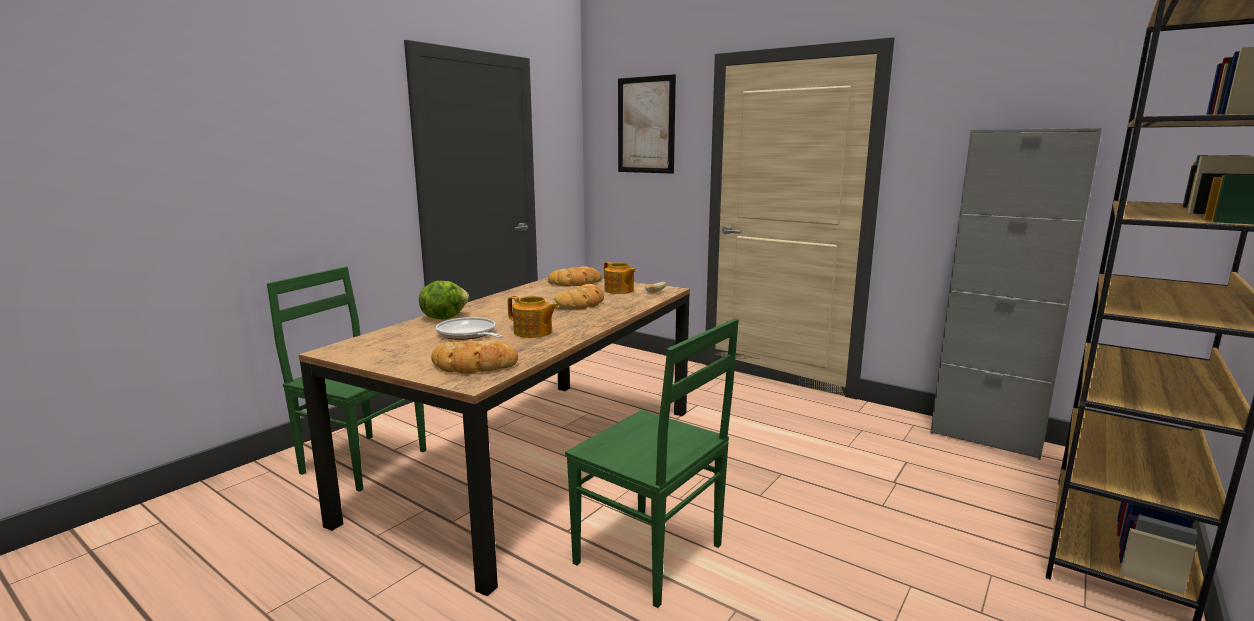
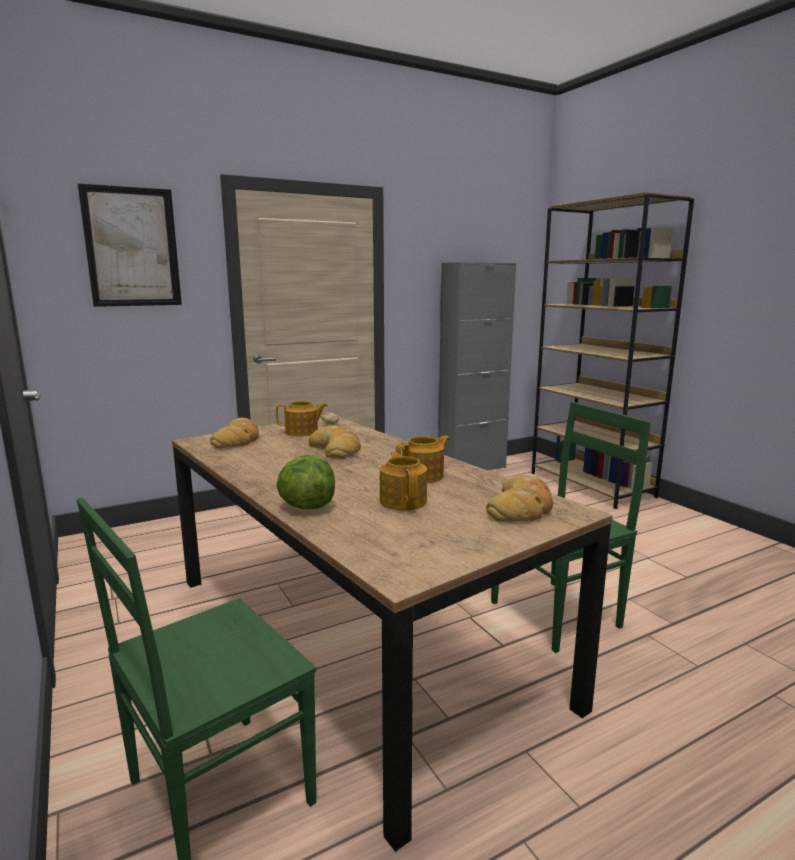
camera: 65 degrees left, 0 degrees up
(468, 335) = (403, 501): frying pan -> teapot

